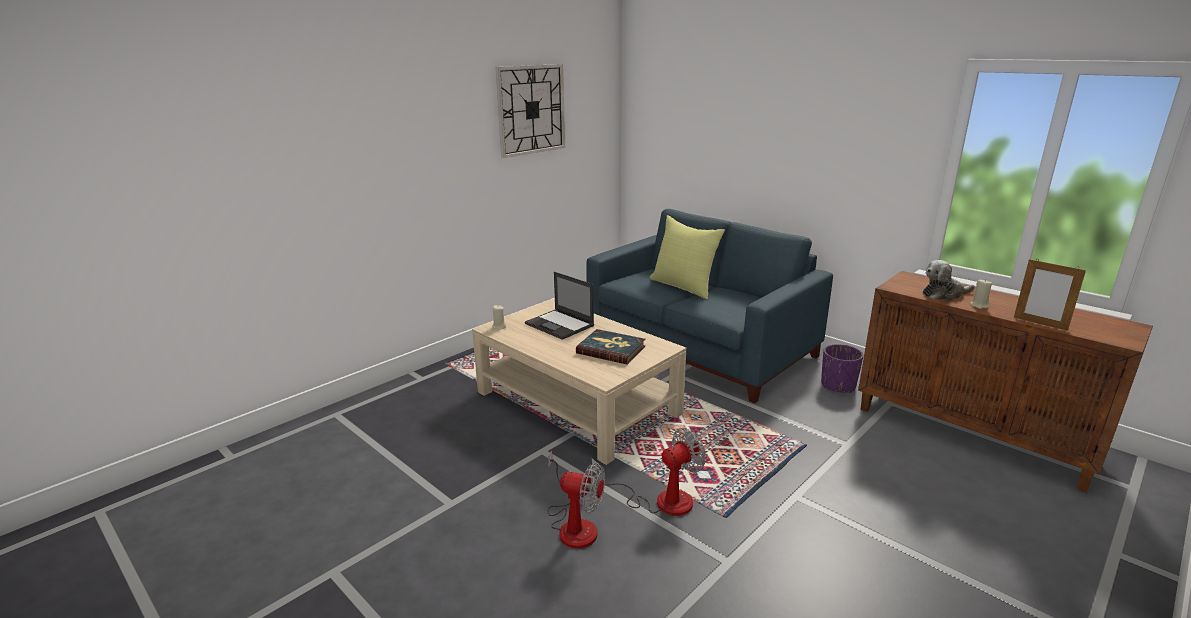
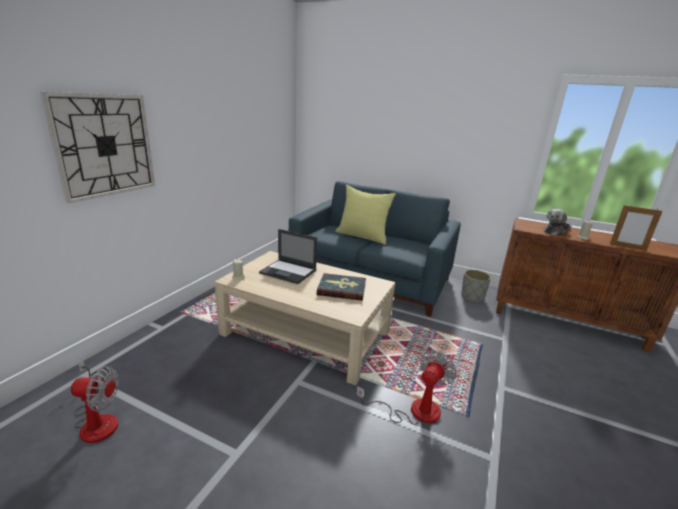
camera: 20 degrees left, 0 degrees up
(531, 110) = (239, 100): wall clock -> wall clock (105, 145)
(574, 524) = (358, 451): fan -> fan (97, 420)
(838, 386) = (472, 297): purple planter -> grey planter

